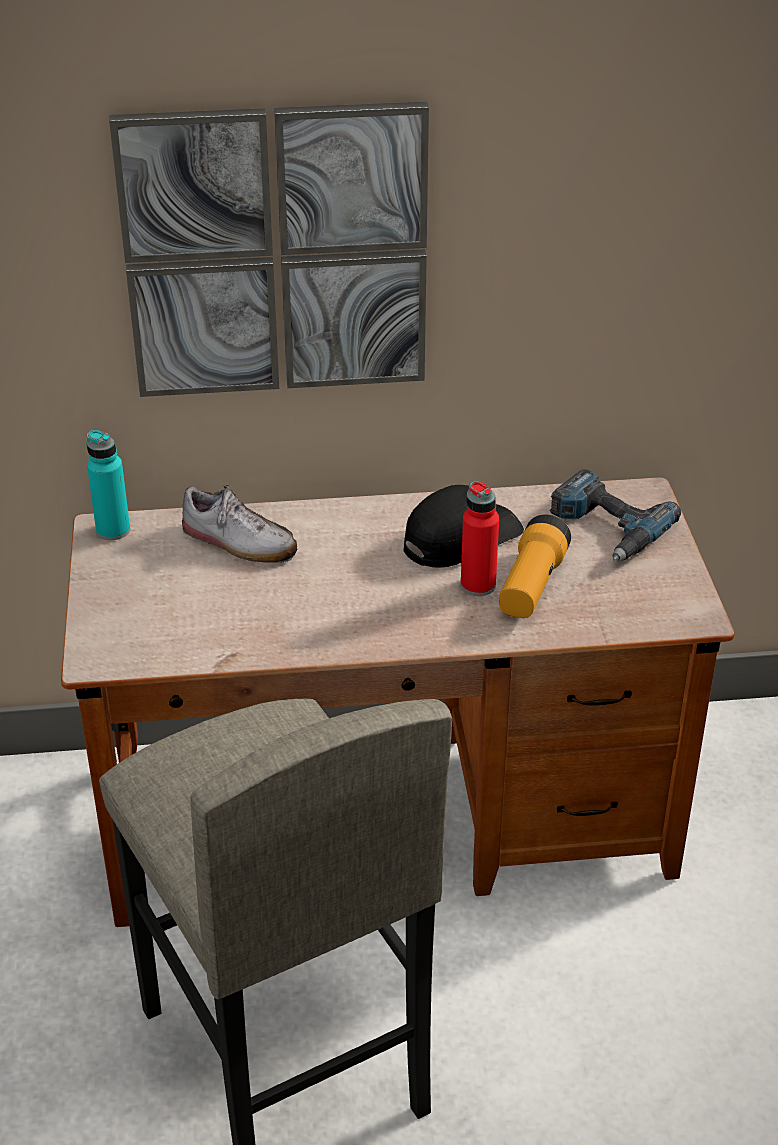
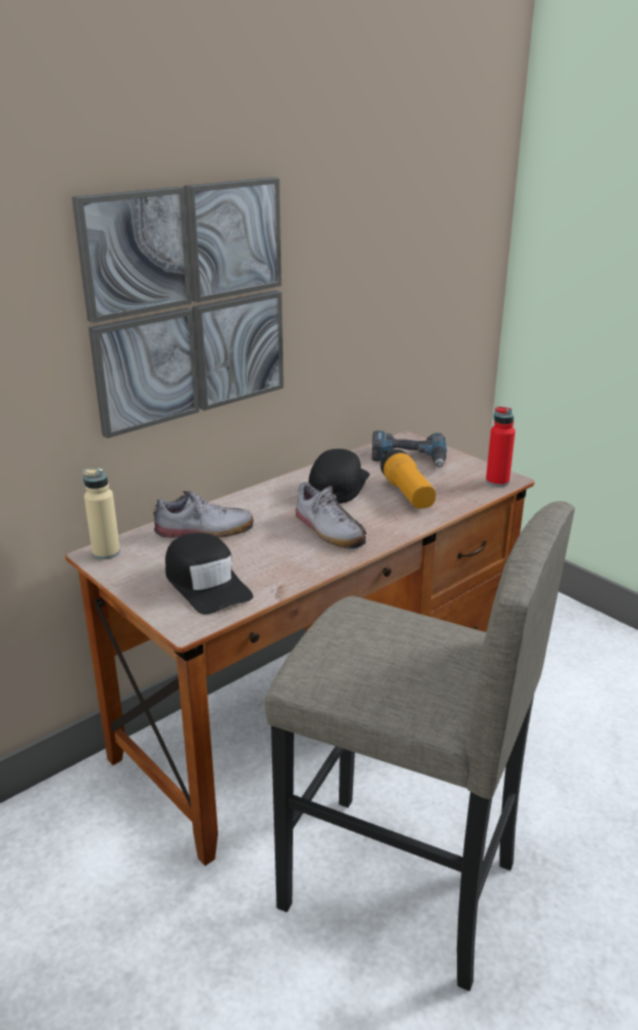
camera: 35 degrees left, 10 degrees down
(113, 530) = (106, 553): turquoise bottle -> beige bottle
(166, 615) = (206, 583): none -> black cap
(372, 600) = (329, 530): none -> shoe
(478, 585) = (379, 503): red bottle -> red bottle (497, 482)

